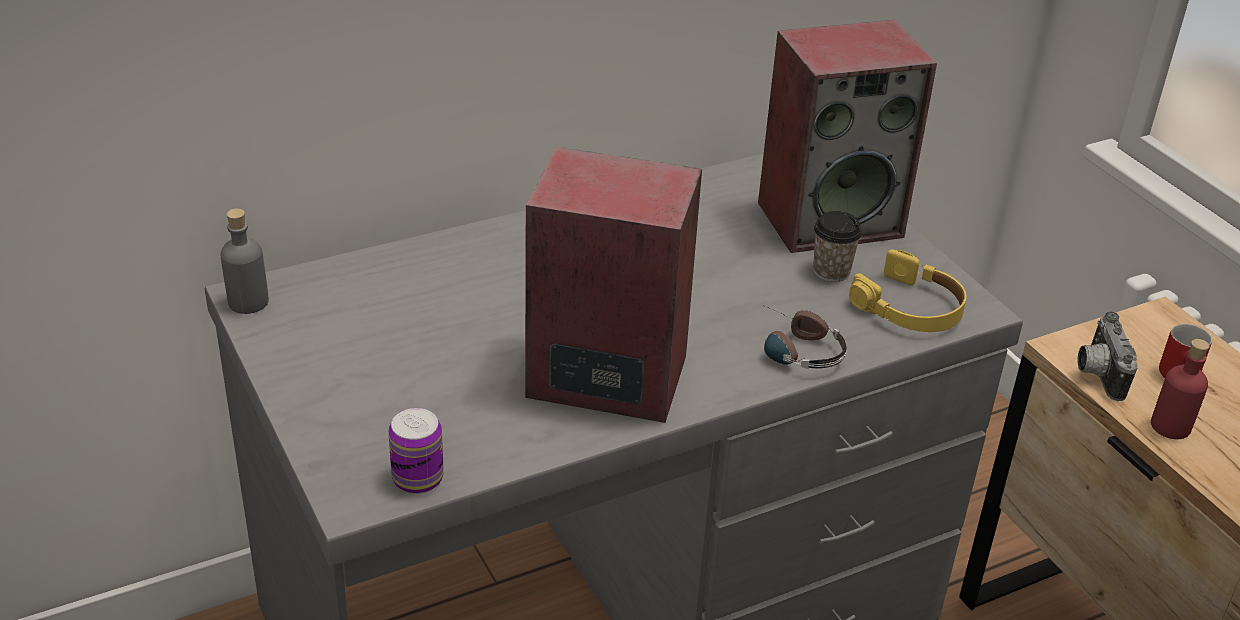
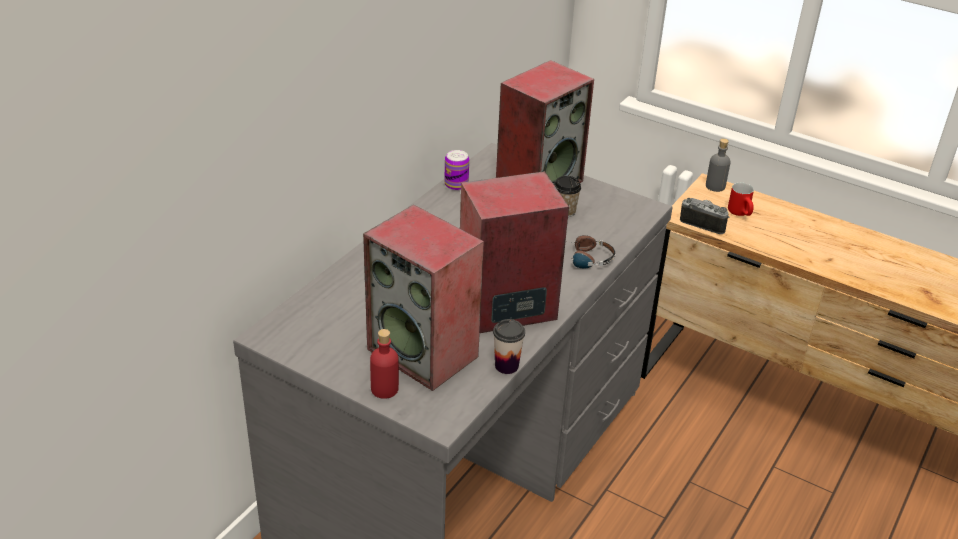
camera: 30 degrees left, 0 degrees up
(248, 302) = (270, 339): grey bottle -> grey bottle (715, 186)
(417, 478) = (463, 397): can -> can (456, 185)
(426, 396) = (425, 353): none -> speaker
(523, 459) = (506, 366): none -> cup
(910, 308) = (617, 217): yellow headphones -> none
(1096, 373) = (704, 223): camera -> camera turned 150 degrees clockwise
(1170, 426) = (754, 237): red bottle -> red bottle (384, 389)

